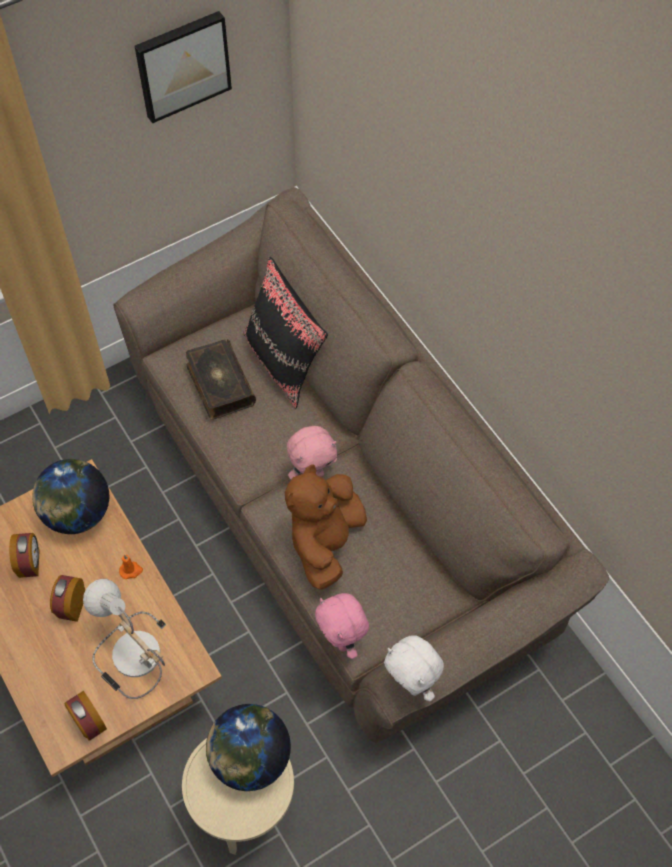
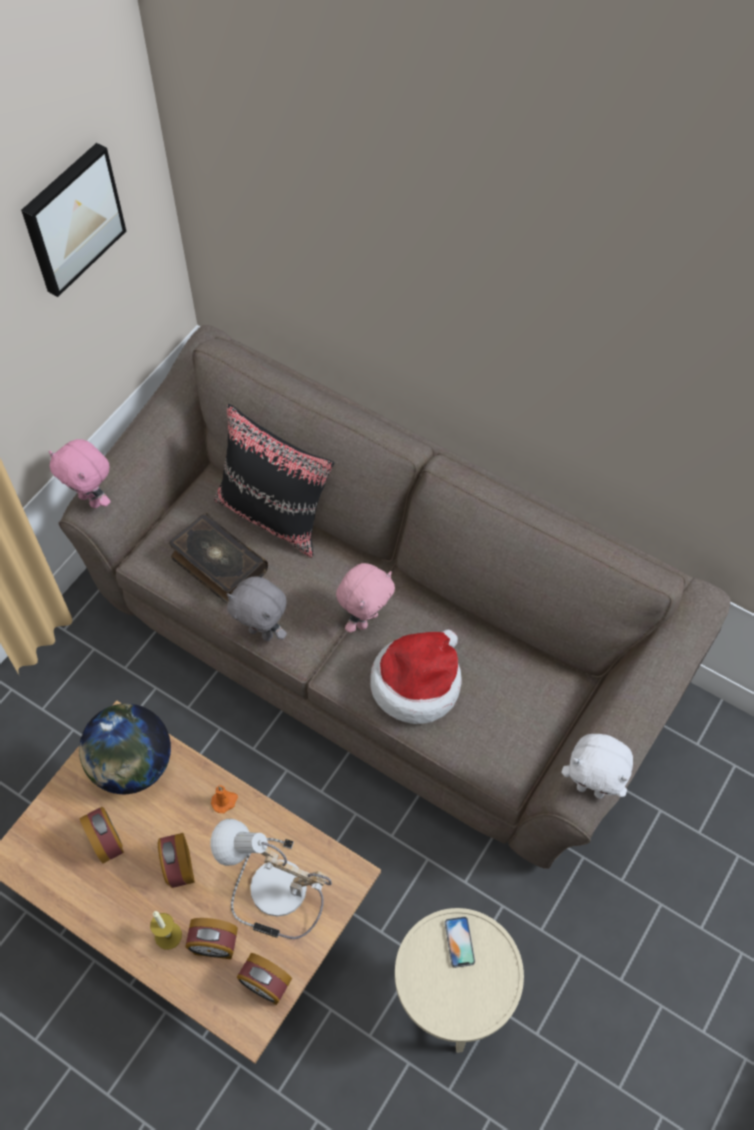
camera: 25 degrees left, 0 degrees up
(38, 652) = (168, 935): none -> candle
(67, 676) = (215, 946): none -> alarm clock
(226, 452) = (262, 632): none -> grey plush toy
(250, 759) = (459, 942): globe -> phone
(325, 542) = (417, 682): brown plush toy -> hat
(342, 640) = (486, 776): pink plush toy -> pink plush toy (92, 499)

